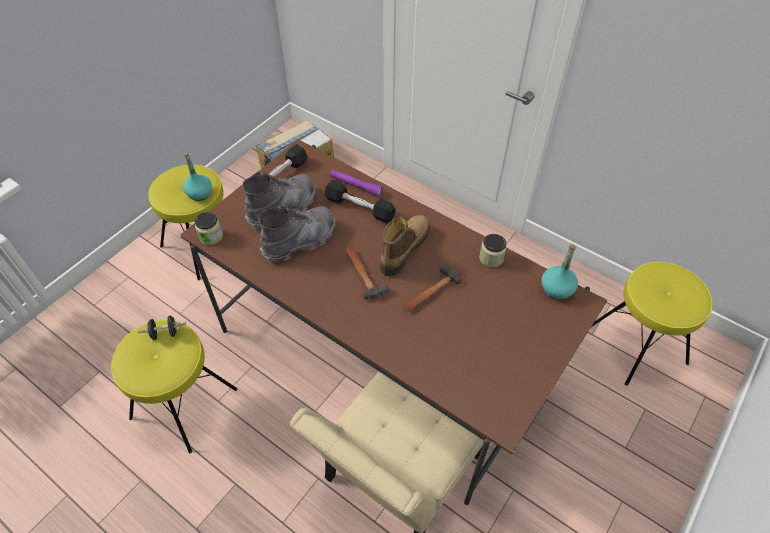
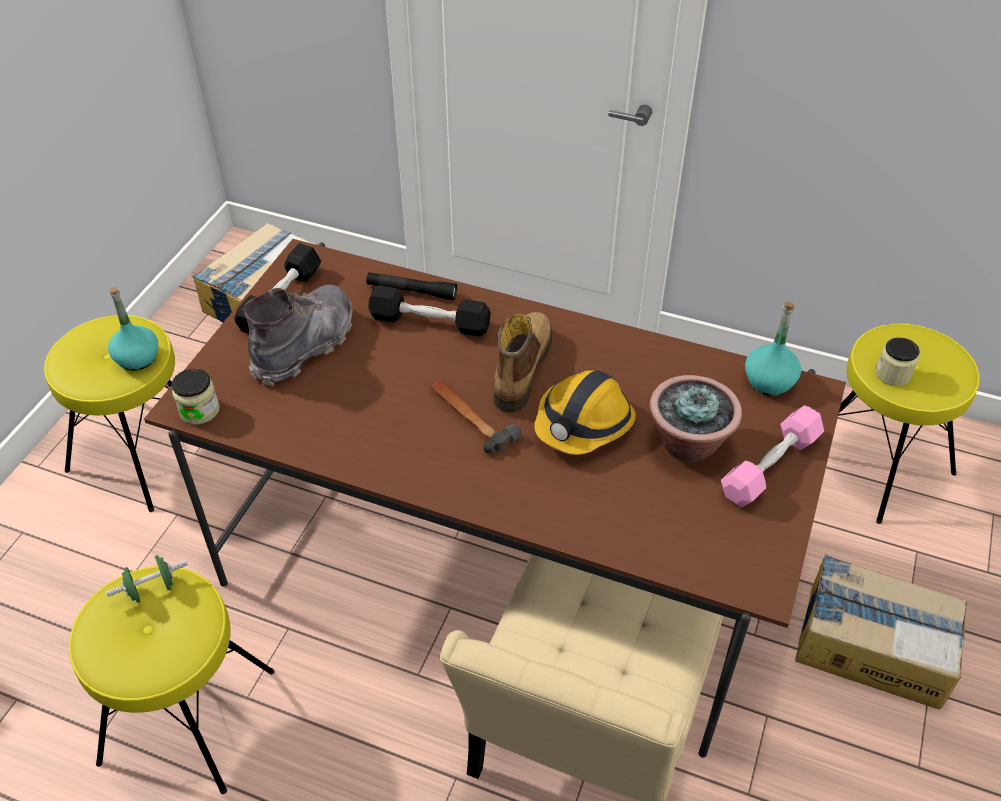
camera: 15 degrees left, 5 degrees down
(165, 333) = (152, 589): black dumbbell -> green dumbbell
(300, 241) = (351, 389): grey boot -> none
(355, 185) = (411, 291): purple flashlight -> black flashlight
(429, 292) = (583, 423): hammer -> hard hat
(490, 319) = (688, 443): none -> potted plant
(491, 258) = (658, 357): jar -> jar (892, 374)
(537, 346) = (770, 466): none -> pink dumbbell
(595, 462) = (872, 645): none -> cardboard box

